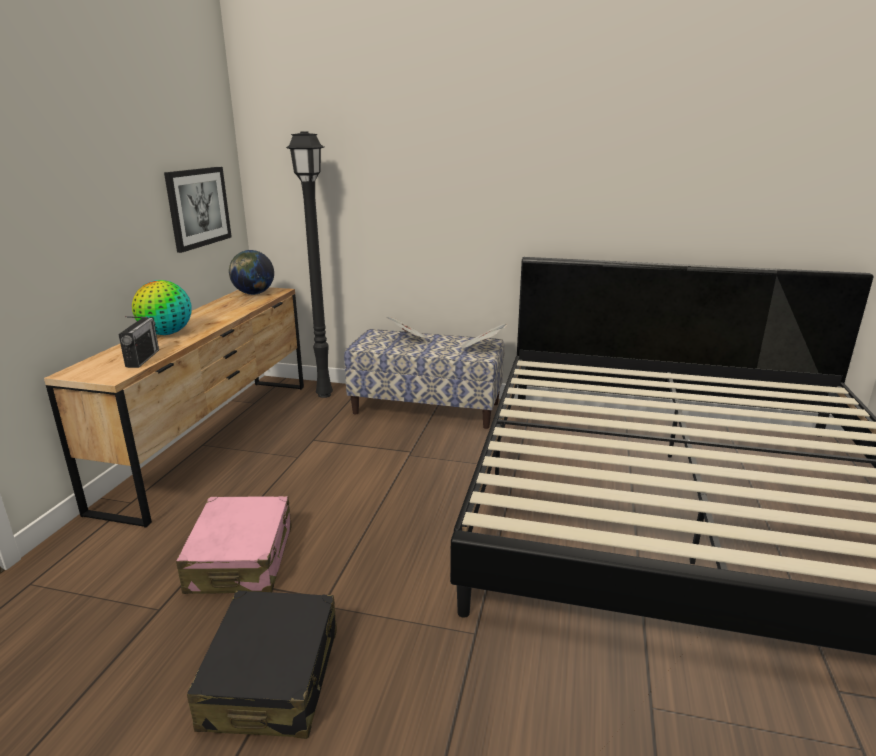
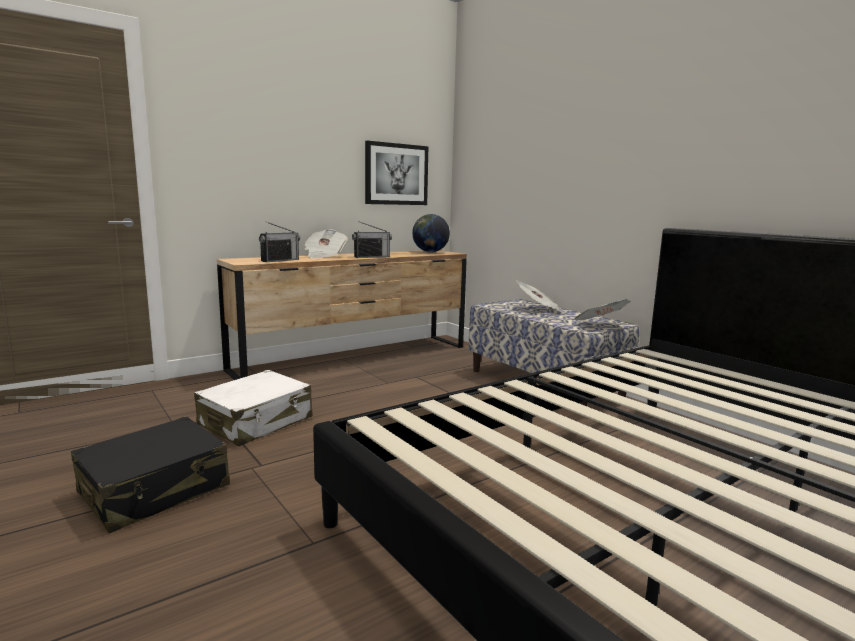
camera: 40 degrees right, 10 degrees down
(167, 333) = (324, 256): globe -> newspaper
(222, 321) = (371, 257): none -> radio
(241, 559) = (256, 422): pink suitcase -> white suitcase
(326, 394) = (472, 355): black floor lamp -> none

